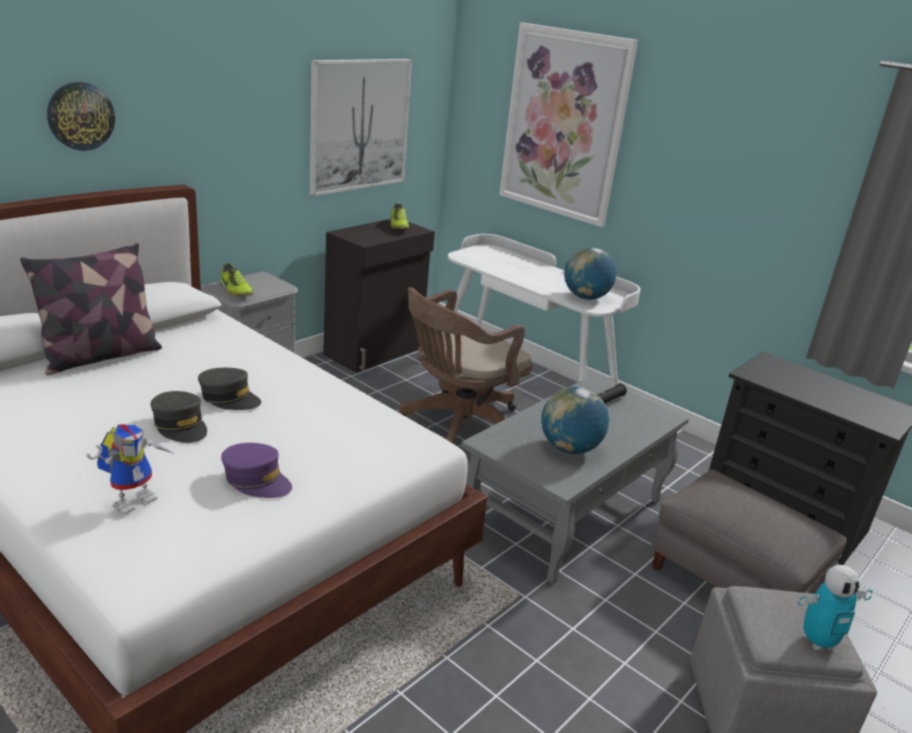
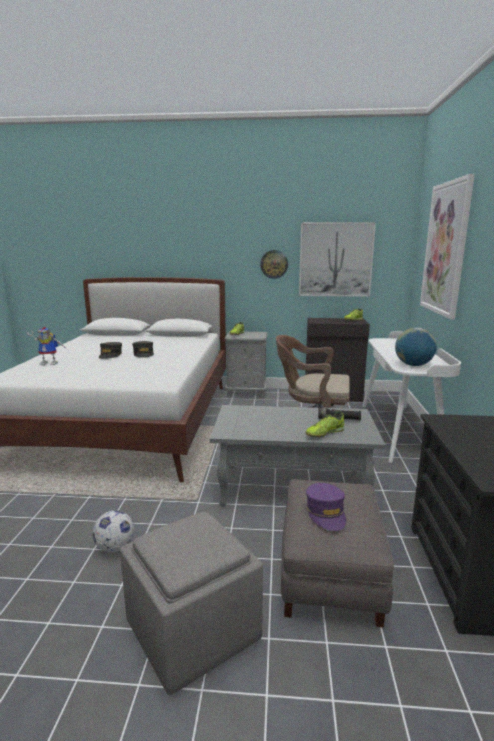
camera: 55 degrees right, 10 degrees down
(80, 116) = (178, 244): wall clock -> wall clock (274, 264)
(100, 356) = (142, 338): pillow -> none
(256, 480) = (88, 371): purple cap -> purple cap (326, 513)
(564, 716) = (115, 547): none -> football
(569, 448) = (265, 425): globe -> none
(631, 430) = (324, 433): none -> shoe
(818, 641) = (178, 558): toy robot -> none

